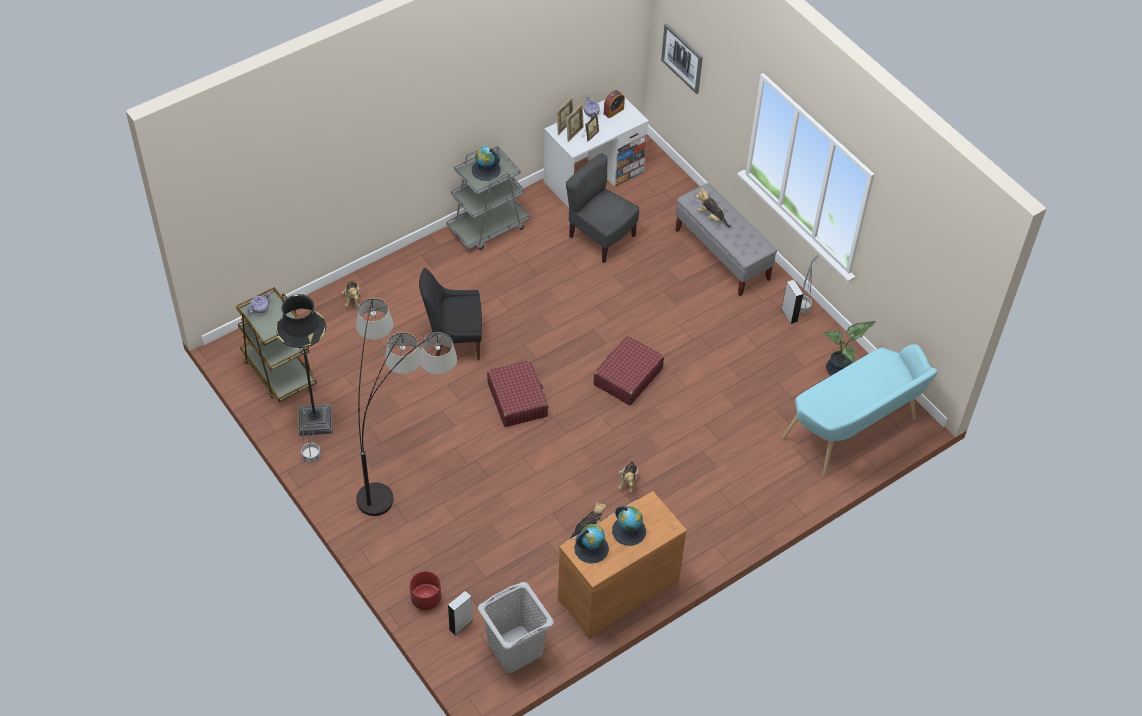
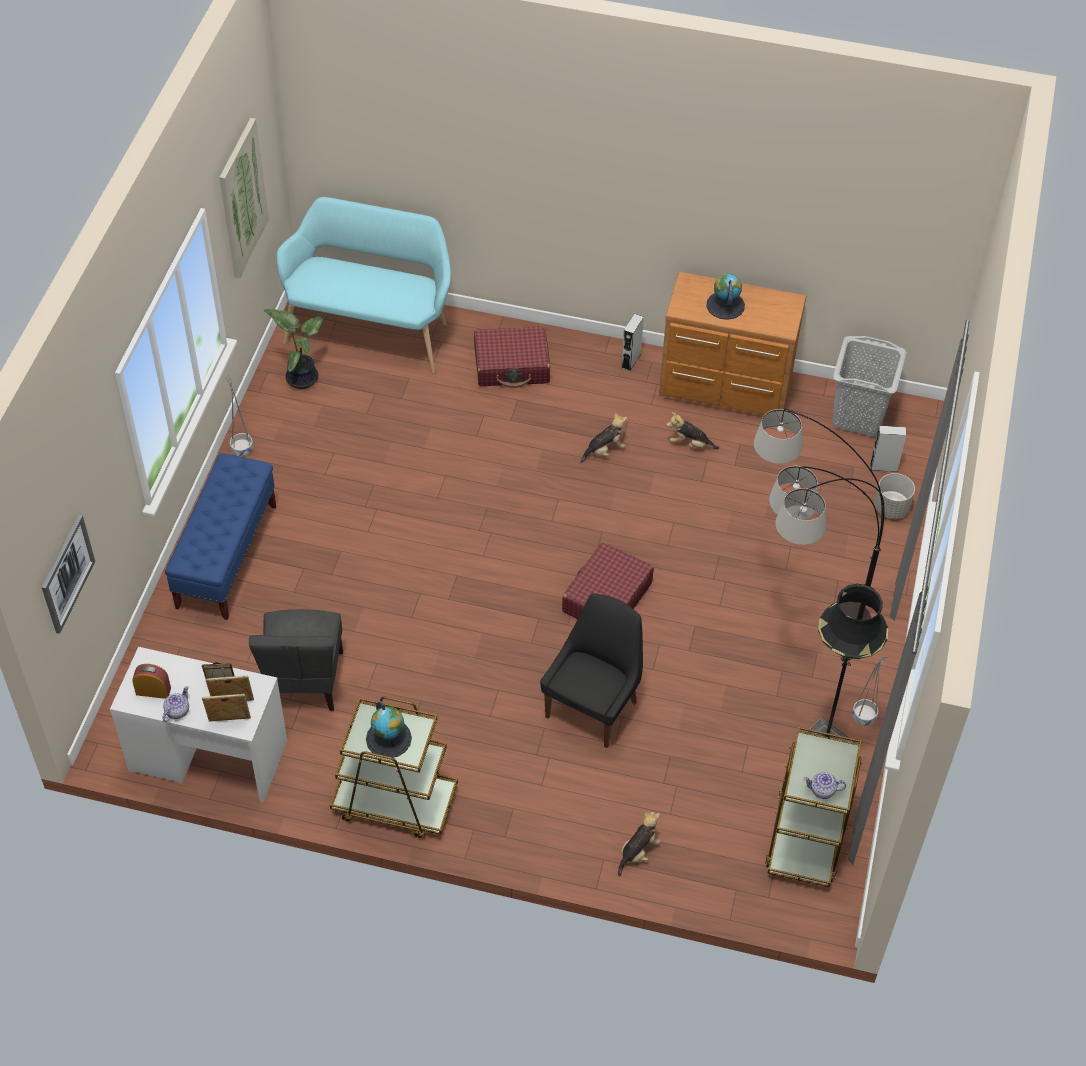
camera: 130 degrees left, 0 degrees up
(425, 599) = (891, 508): red planter -> grey planter
(453, 341) = (593, 707): black chair -> black chair turned 105 degrees counterclockwise
(488, 227) = (394, 802): grey cart -> brown cart
(591, 548) = (772, 318): globe -> none
(627, 377) = (481, 529): red suitcase -> red suitcase (512, 365)
(711, 217) = (223, 531): plush toy -> none
(722, 255) = (227, 556): grey bench -> blue bench
(789, 315) = (263, 453): grey speaker -> grey speaker (630, 360)
(911, 255) = (242, 198): none -> picture

